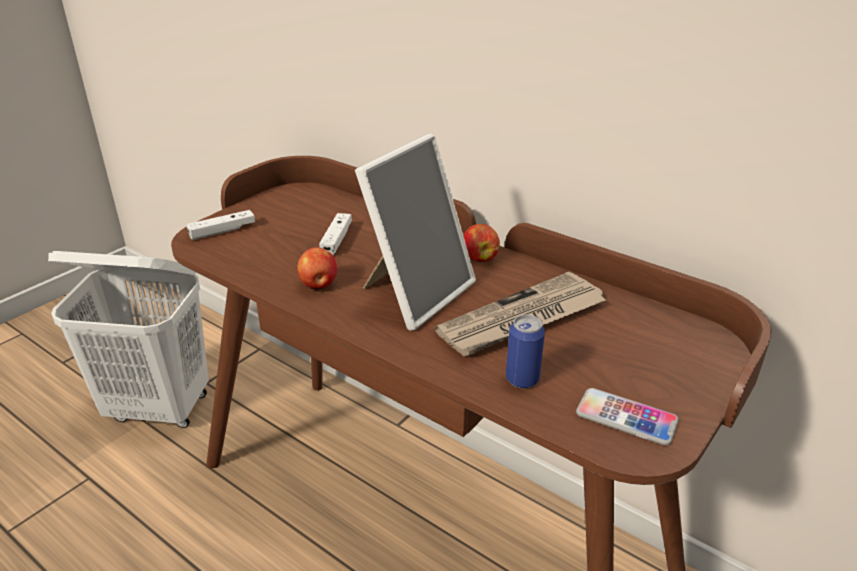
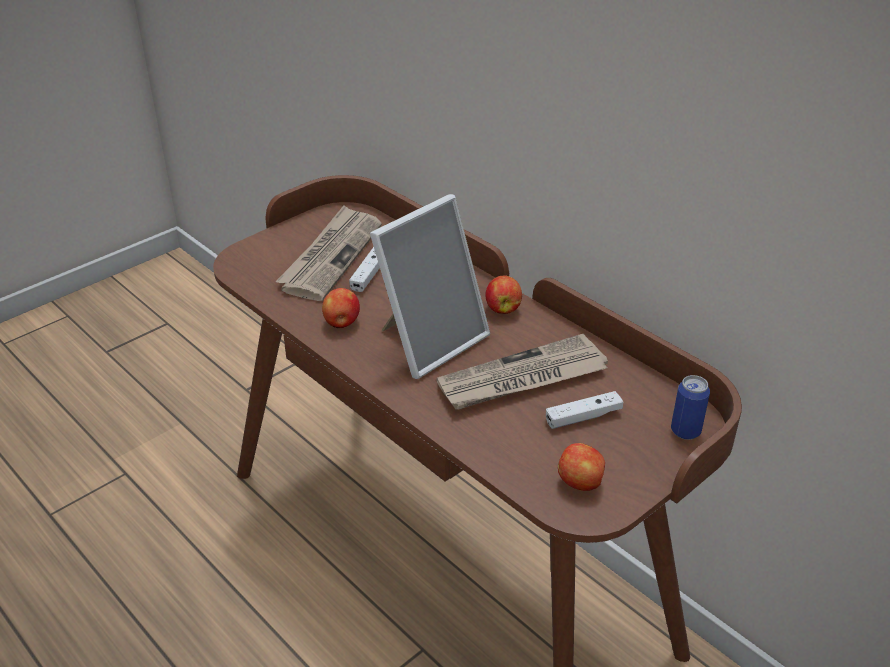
camera: 10 degrees right, 5 degrees up
(160, 408) = (198, 412): white laundry basket -> none
(222, 231) = (263, 254): white game controller -> white game controller (583, 417)
(294, 227) = (331, 256): none -> newspaper
(522, 379) = (501, 437): can -> can (685, 431)
(626, 417) = (581, 483): phone -> apple

